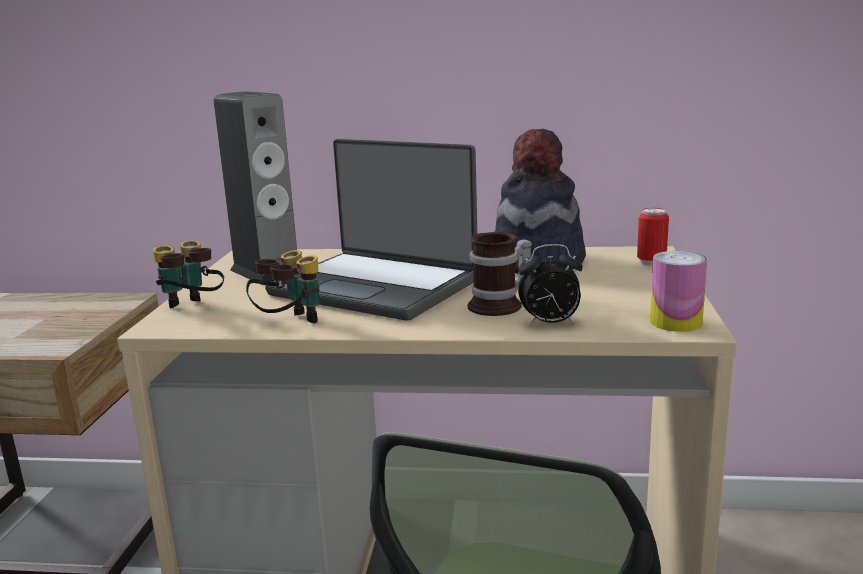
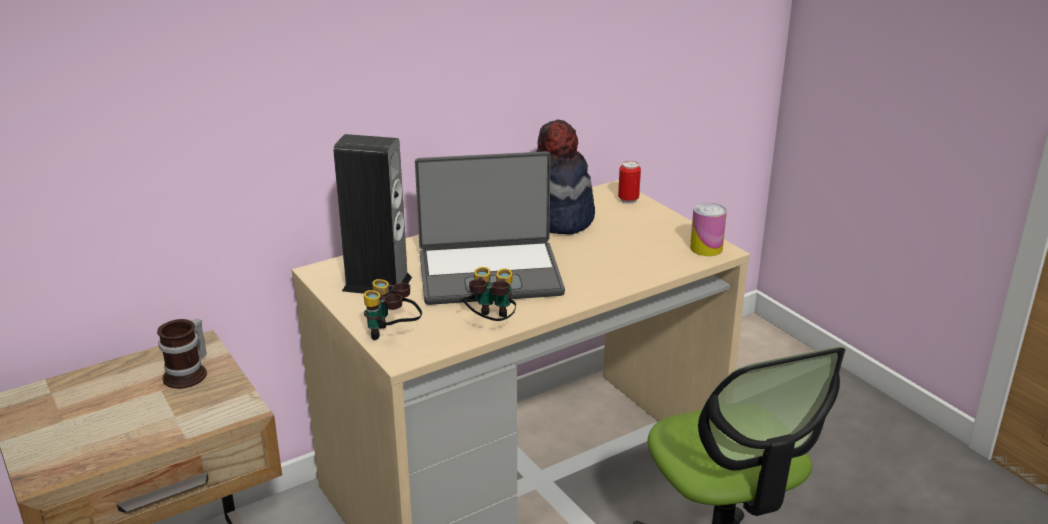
camera: 40 degrees left, 10 degrees up
(501, 306) = (597, 265): mug -> mug (189, 374)
(549, 324) = (645, 271): alarm clock -> none

